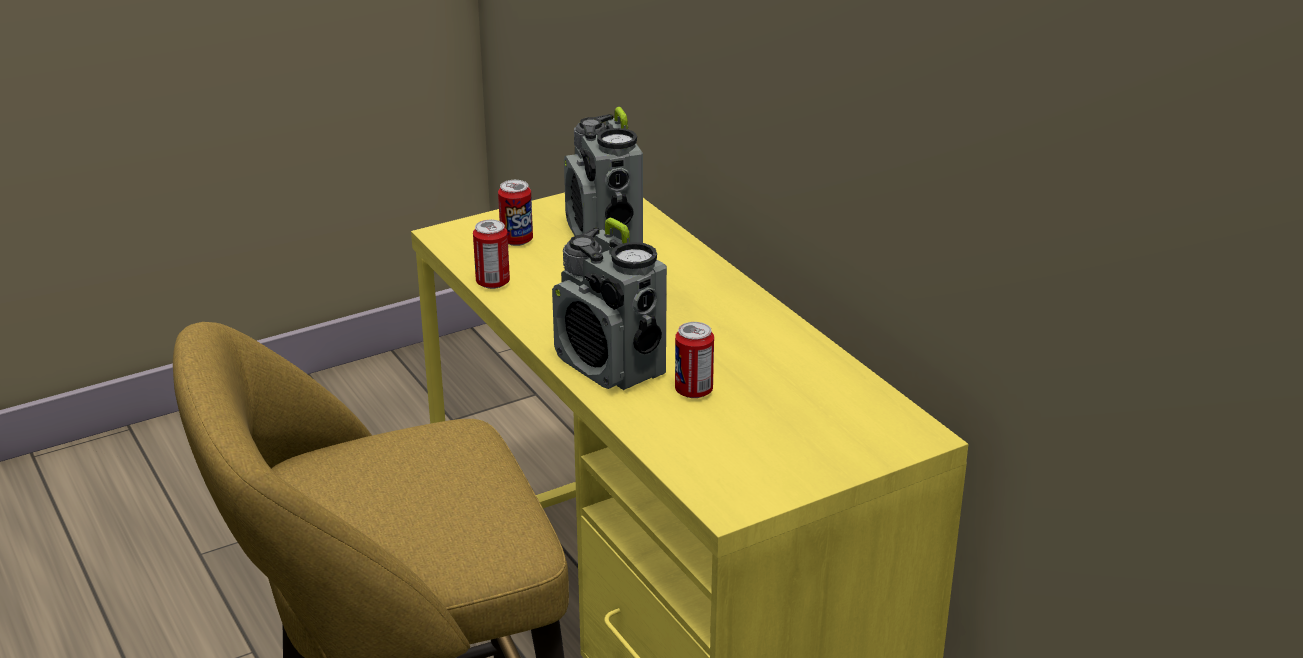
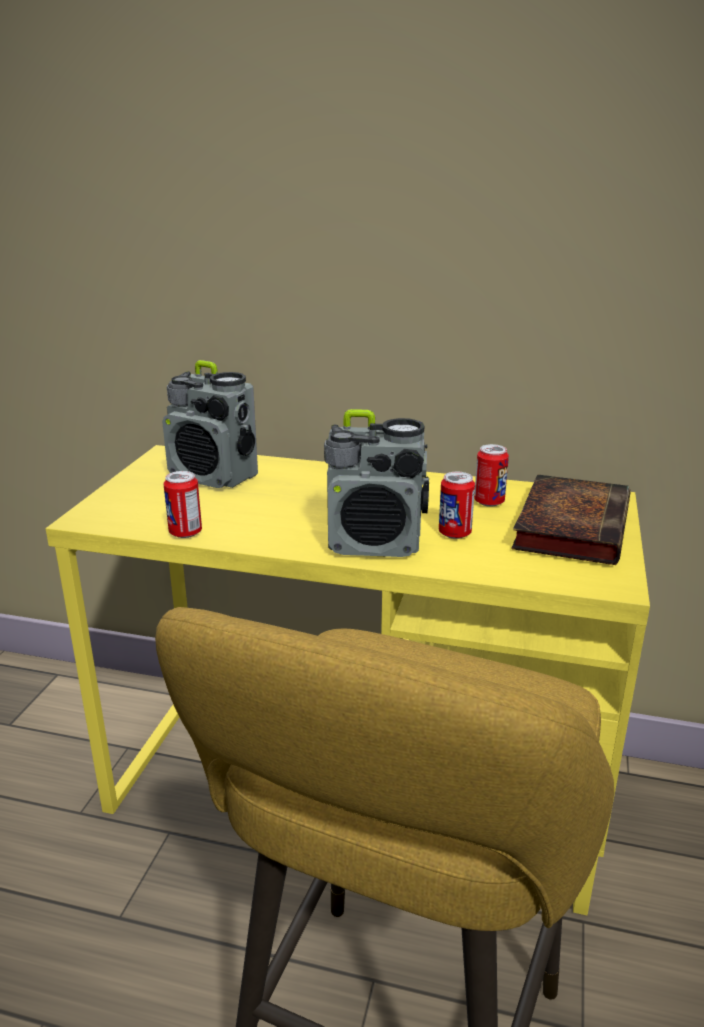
camera: 45 degrees left, 5 degrees down
(516, 240) = (151, 501): can -> can (489, 502)
(815, 439) = (571, 525): none -> book

